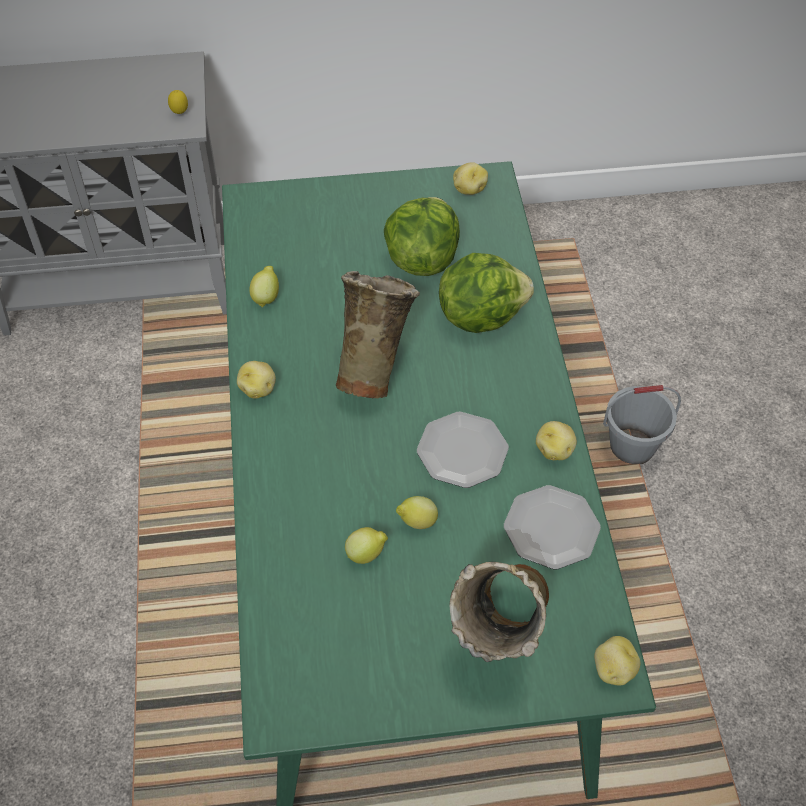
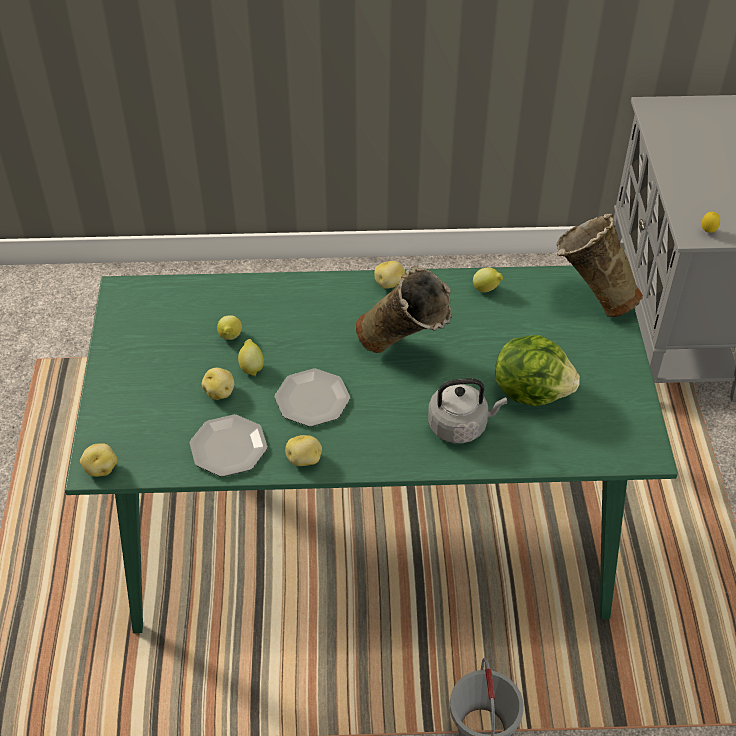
camera: 95 degrees right, 5 degrees down
(469, 189) = (629, 434): potato -> potato (220, 392)
(480, 315) = (460, 426): lettuce -> grey kettle
(500, 642) = (141, 405): beige vase -> beige vase (591, 301)

